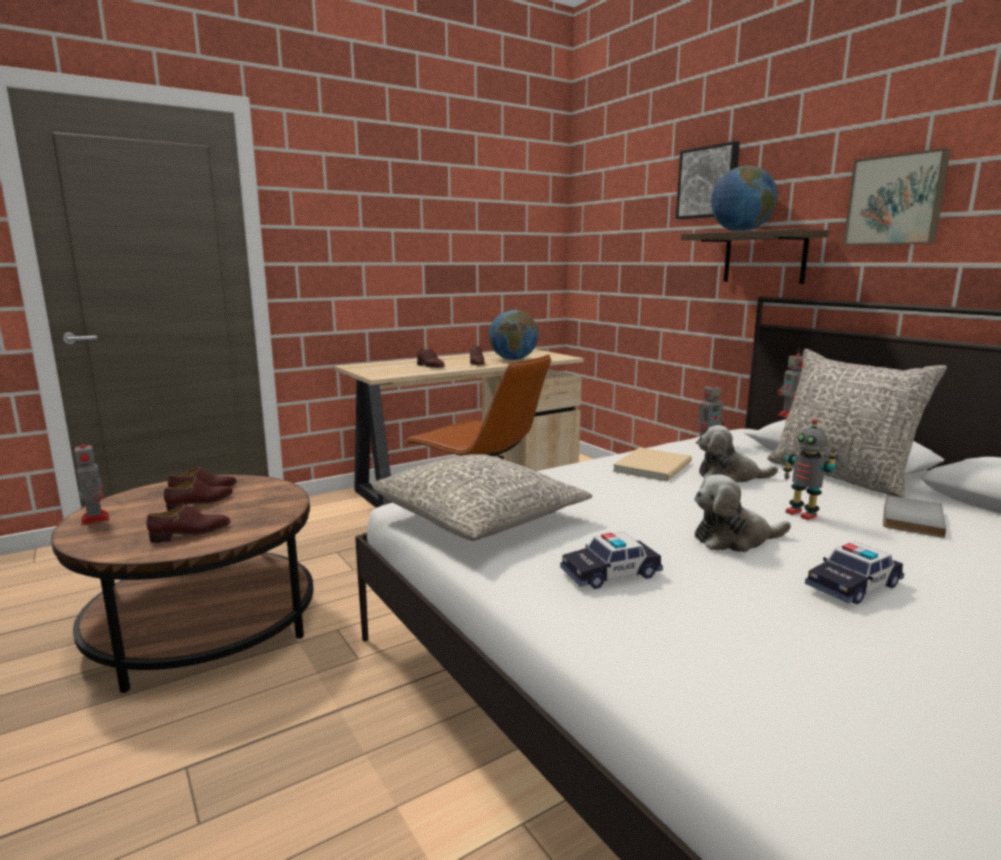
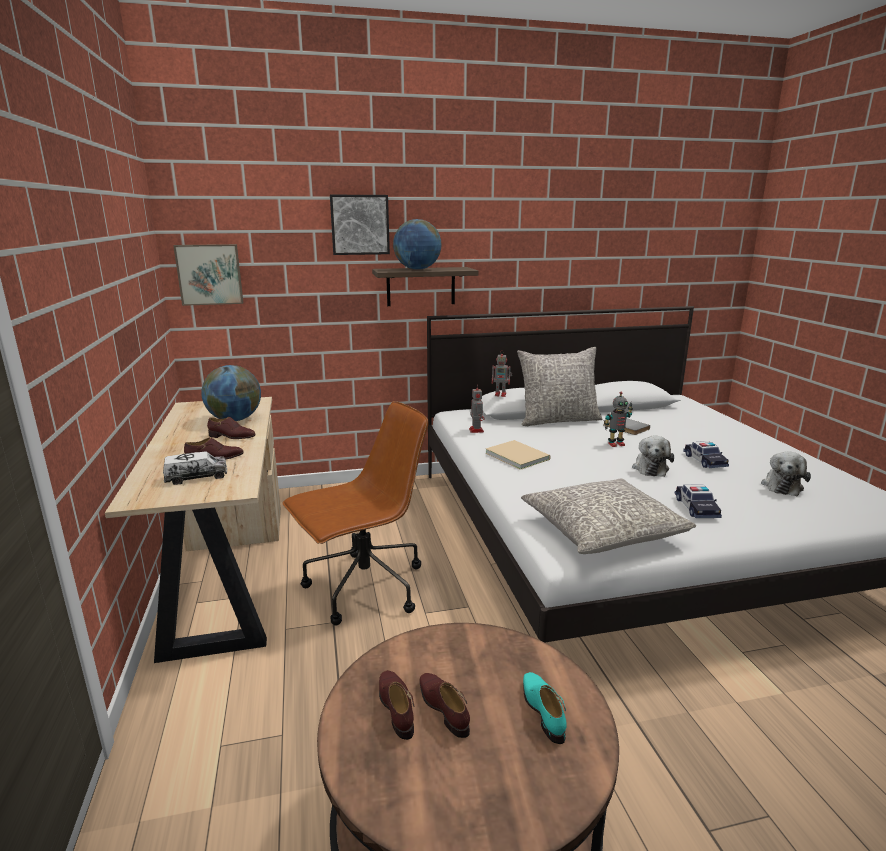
camera: 70 degrees left, 5 degrees up
(95, 518) = (456, 820): toy robot -> none
(191, 533) = (543, 710): brown shoe -> turquoise shoe
(395, 368) = (196, 477): none -> toy truck
(729, 476) = (546, 442): plush toy -> plush toy (782, 485)
(895, 200) = (507, 249): picture -> picture (210, 274)

